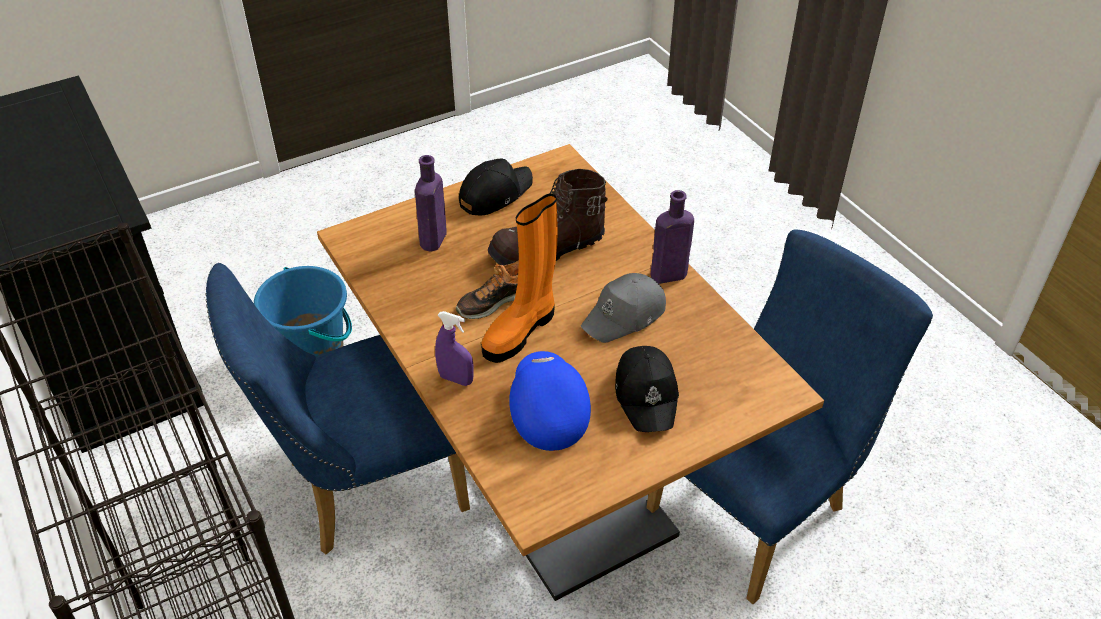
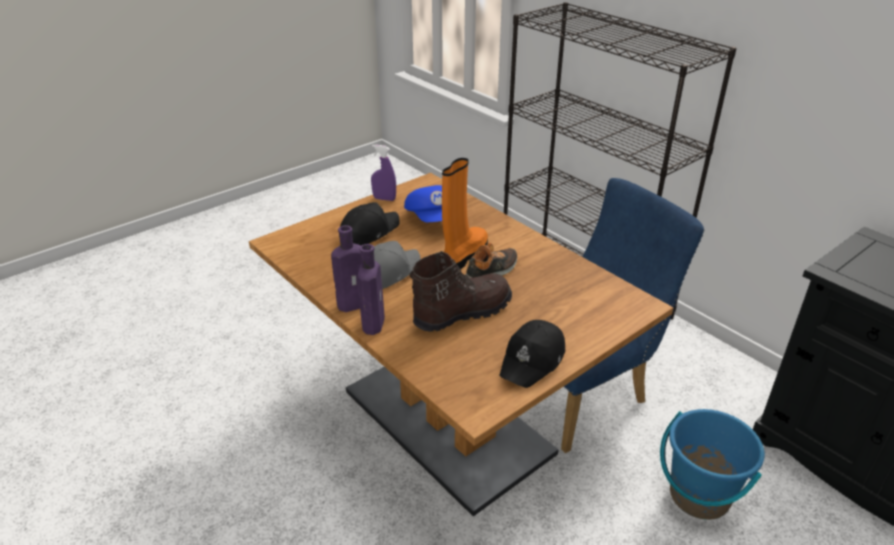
camera: 170 degrees right, 10 degrees down
(432, 241) = (566, 309): purple bottle -> purple bottle (373, 322)
(456, 379) = (497, 227): purple spray bottle -> purple spray bottle (384, 199)
(647, 394) = (368, 231): black cap -> black cap turned 60 degrees clockwise
(758, 506) = (284, 418): blue chair -> none

